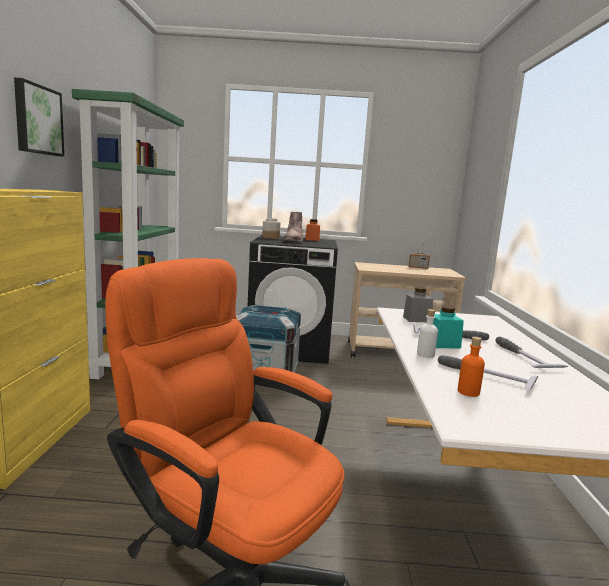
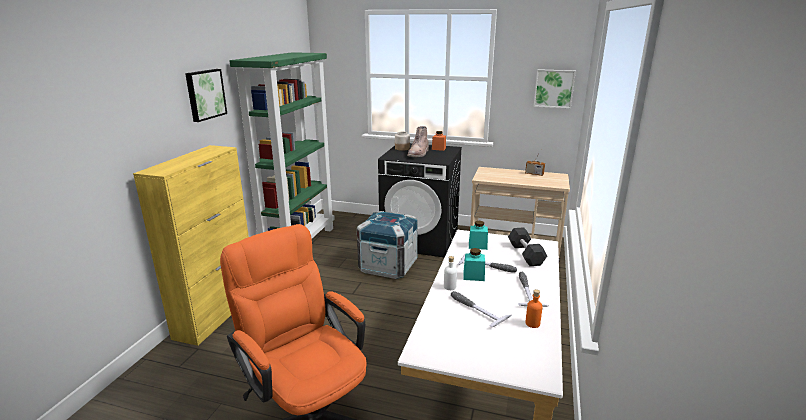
camera: 15 degrees right, 10 degrees up
(417, 319) = (477, 245): grey jar -> turquoise jar
(431, 179) = (554, 88): none -> picture
(468, 392) = (449, 325): orange bottle -> orange bottle (532, 323)
(478, 326) = (525, 254): none -> black dumbbell

